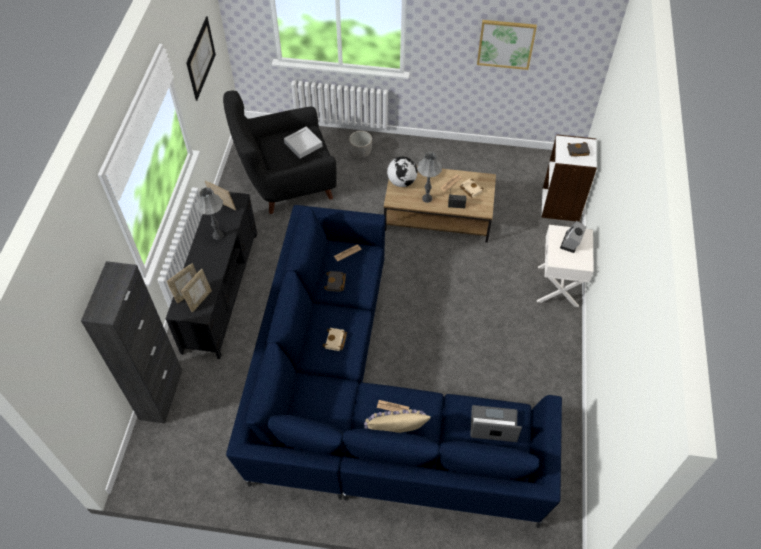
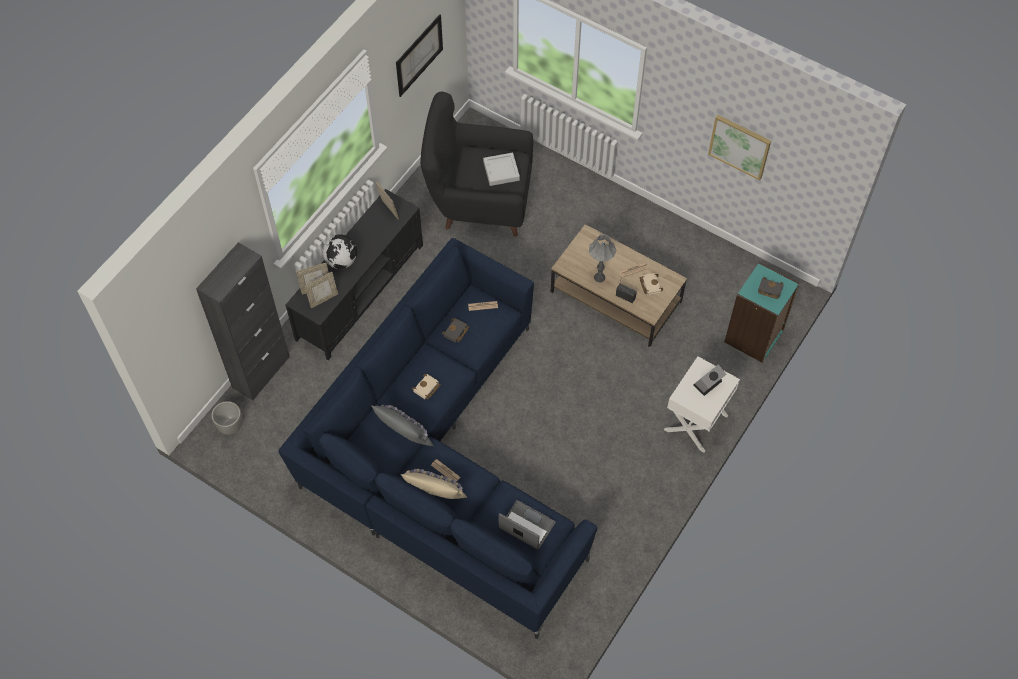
camera: 25 degrees right, 5 degrees up
(218, 235) = (369, 240): grey table lamp -> none
(337, 393) = (403, 437): none -> grey pillow
(360, 153) = (572, 196): planter -> planter (230, 426)
(402, 182) = (584, 249): globe -> globe (341, 261)
(561, 205) = (754, 336): white bookcase -> turquoise bookcase

